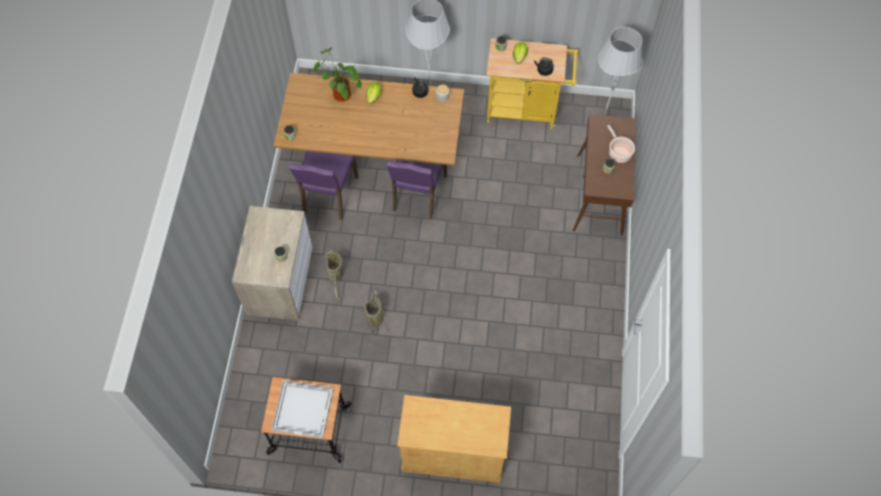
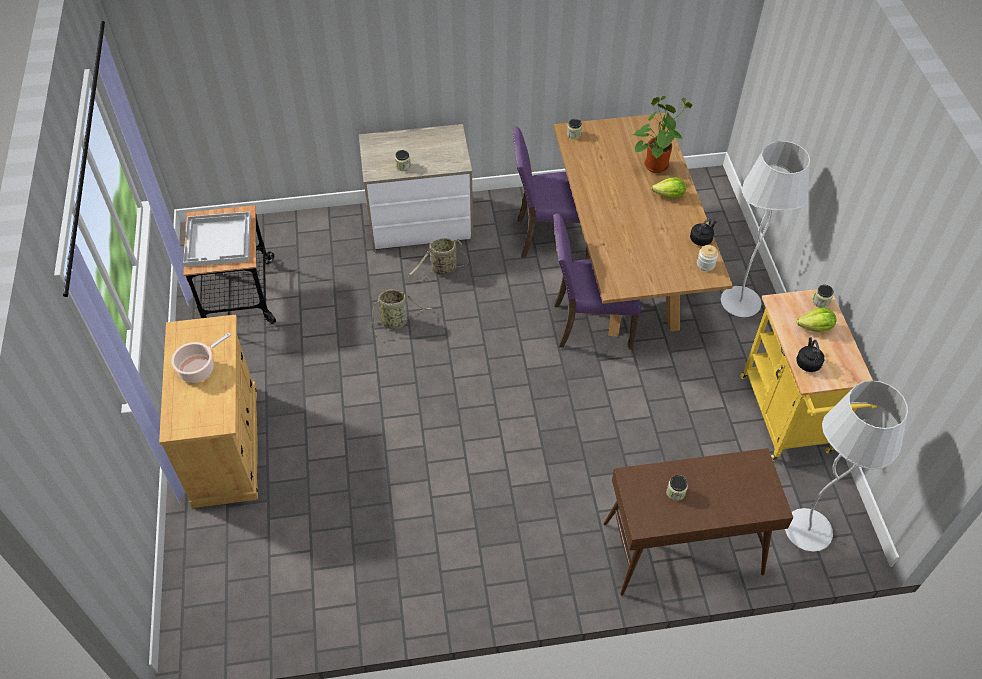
camera: 75 degrees right, 10 degrees down
(619, 153) = (713, 503): cooking pot -> cooking pot (199, 368)

